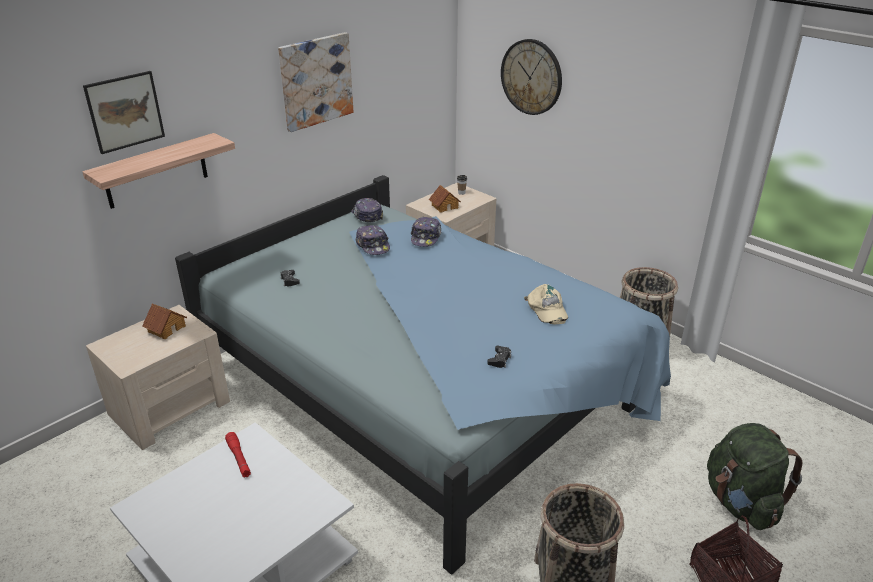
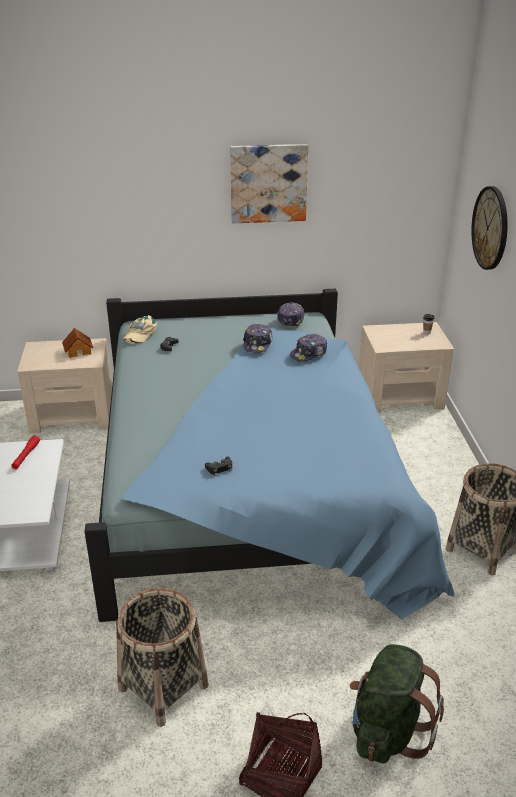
camera: 40 degrees right, 0 degrees up
(125, 111) = (81, 173): picture -> none
(156, 171) = (101, 226): shelf -> none
(444, 206) = (393, 339): toy house -> none
(546, 309) = (316, 450): beige cap -> beige cap (140, 333)

